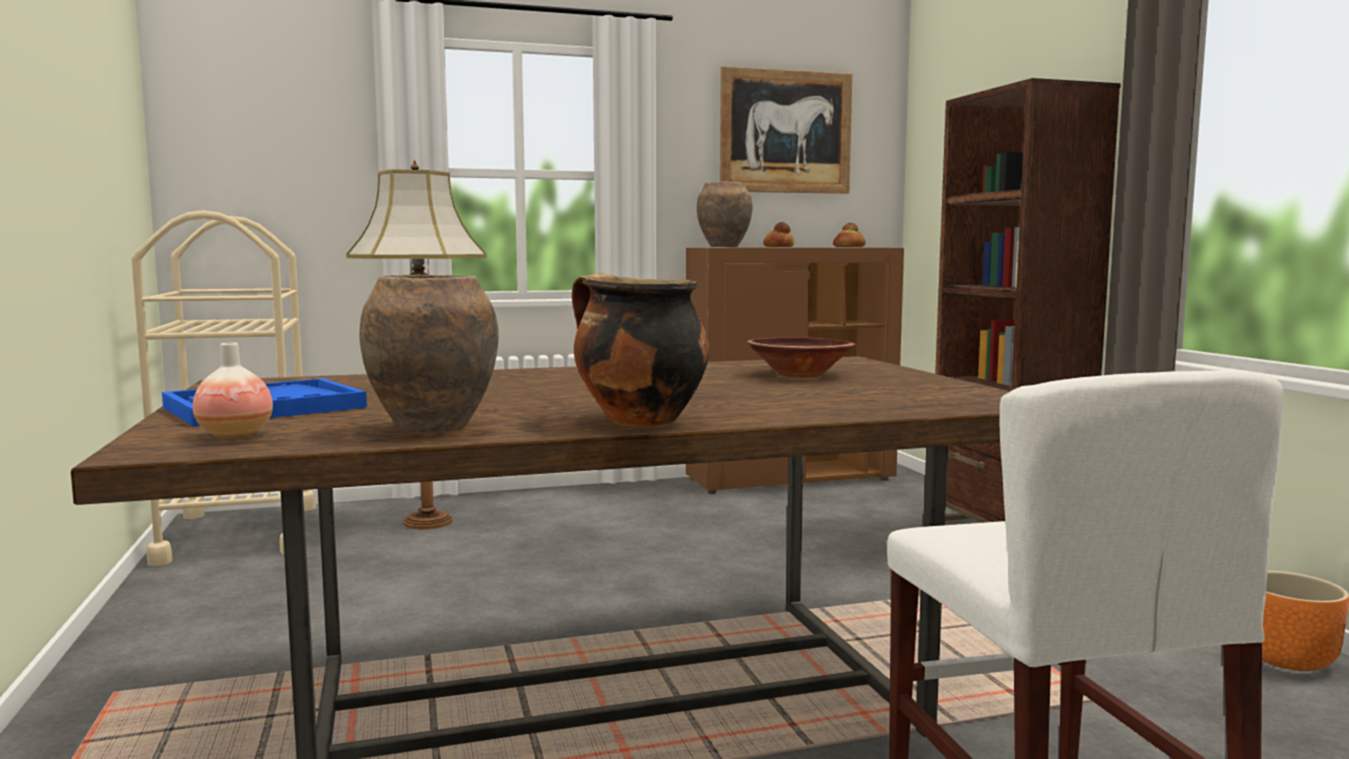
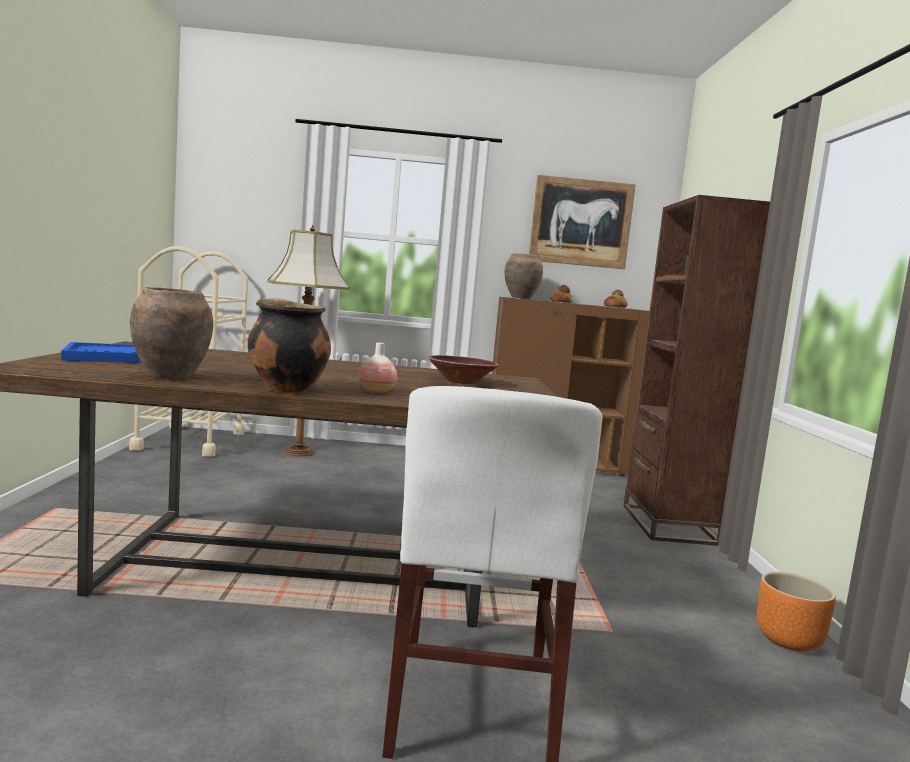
camera: 15 degrees right, 0 degrees up
(235, 436) = (68, 366): vase -> vase (376, 392)

